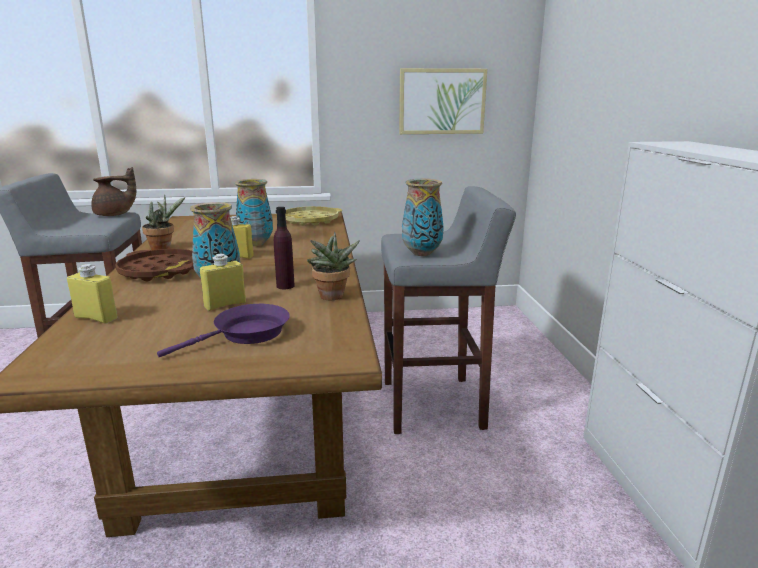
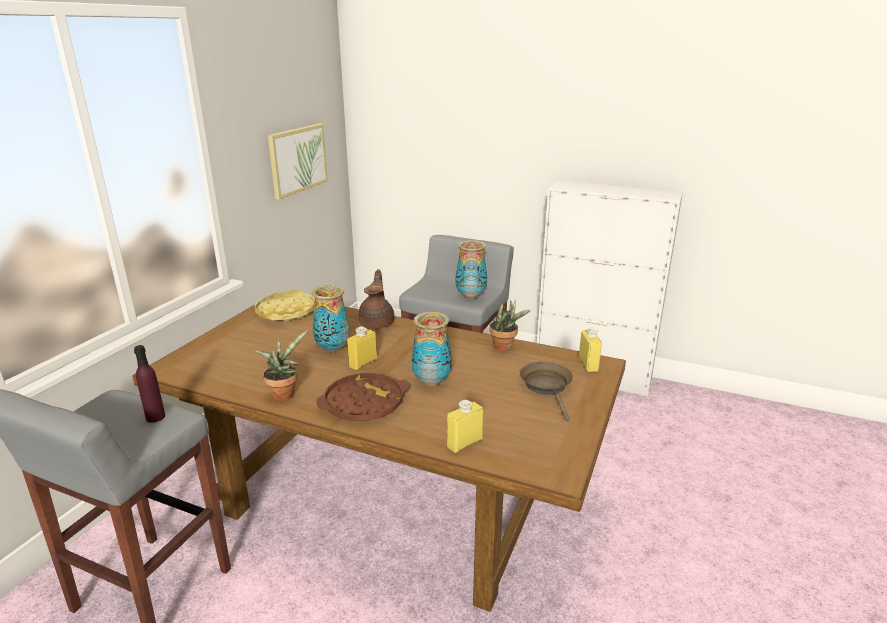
camera: 60 degrees left, 5 degrees up
(114, 215) = (112, 402): brown teapot -> brown teapot (377, 323)
(225, 304) = (484, 386): yellow bottle -> yellow bottle (588, 364)
(246, 334) = (547, 387): purple frying pan -> brown frying pan
(285, 286) = (465, 358): purple bottle -> purple bottle (155, 417)

